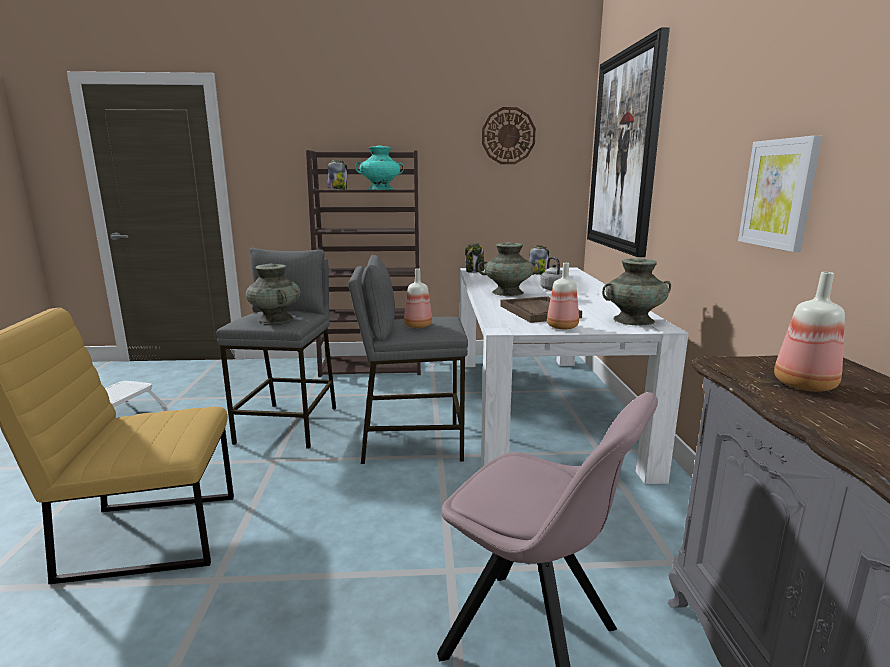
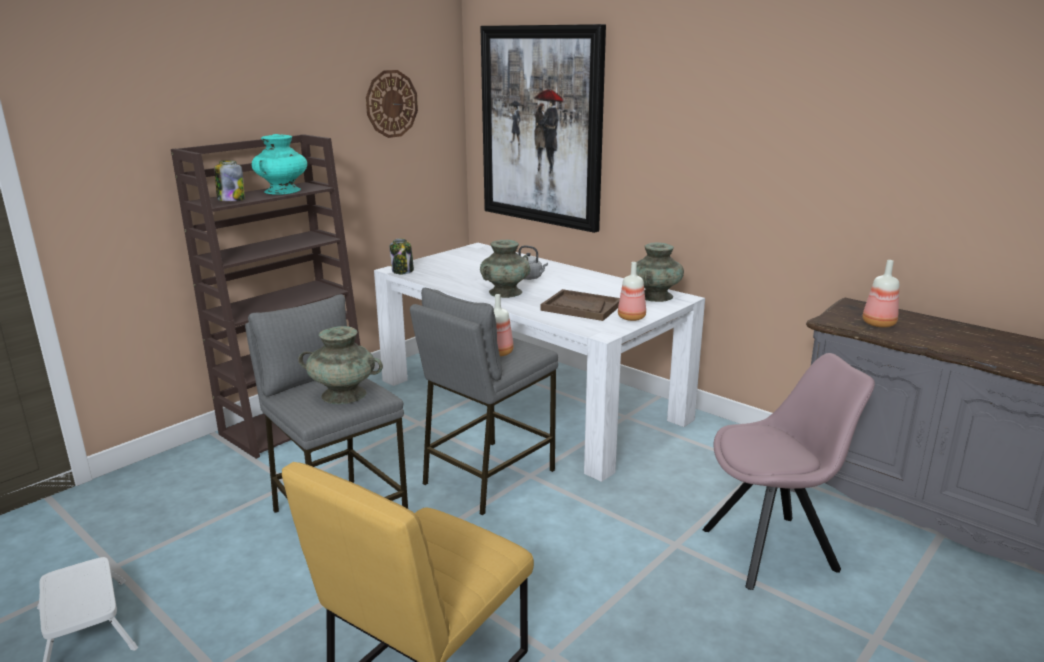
camera: 45 degrees left, 5 degrees up
(537, 273) = (466, 260): jar -> none
(779, 194) = (772, 190): picture -> none

